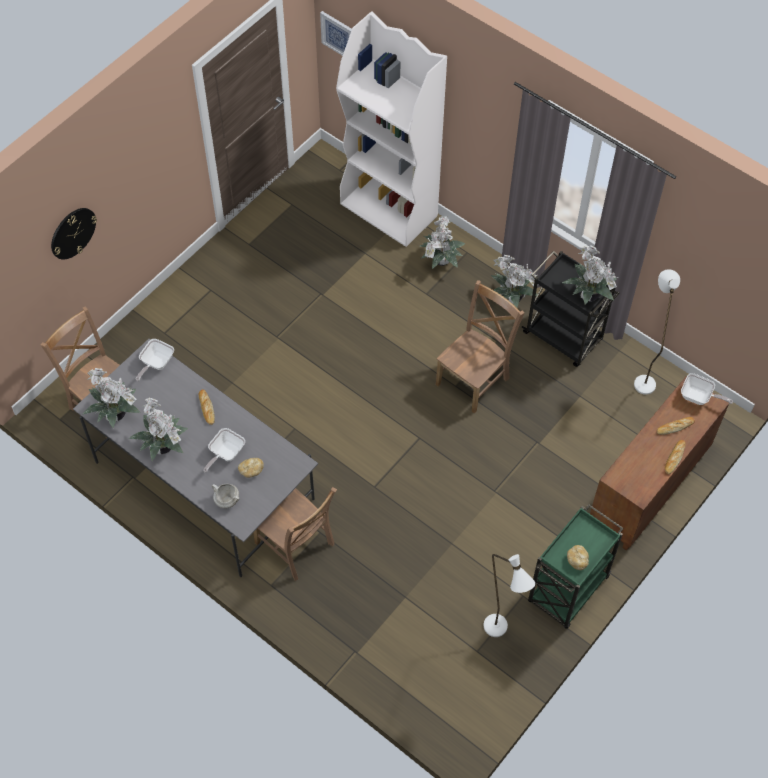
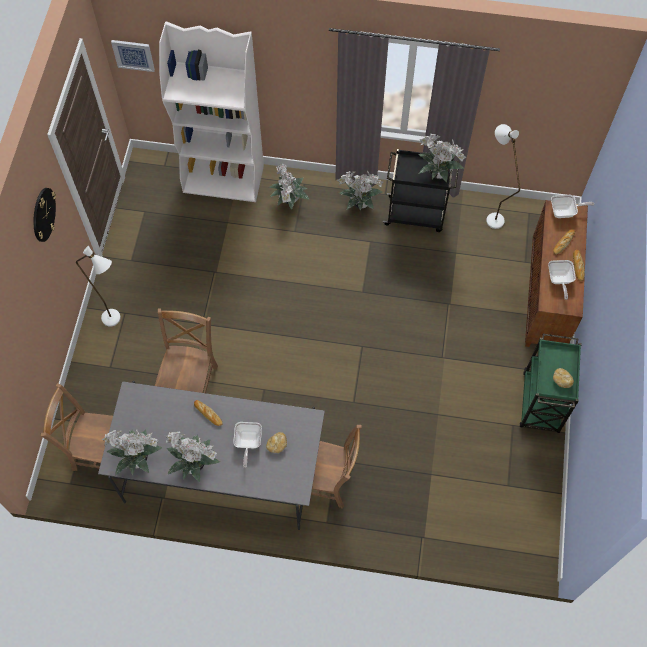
camera: 30 degrees left, 5 degrees up
(73, 233) = (20, 328): wall clock -> wall clock (43, 214)
(155, 363) = (142, 399): frying pan -> frying pan (559, 280)
(226, 500) = (274, 480): white cooking pot -> none
(474, 379) = (373, 279): brown chair -> brown chair (191, 381)
(500, 633) = (515, 463): white floor lamp -> white floor lamp (117, 321)

